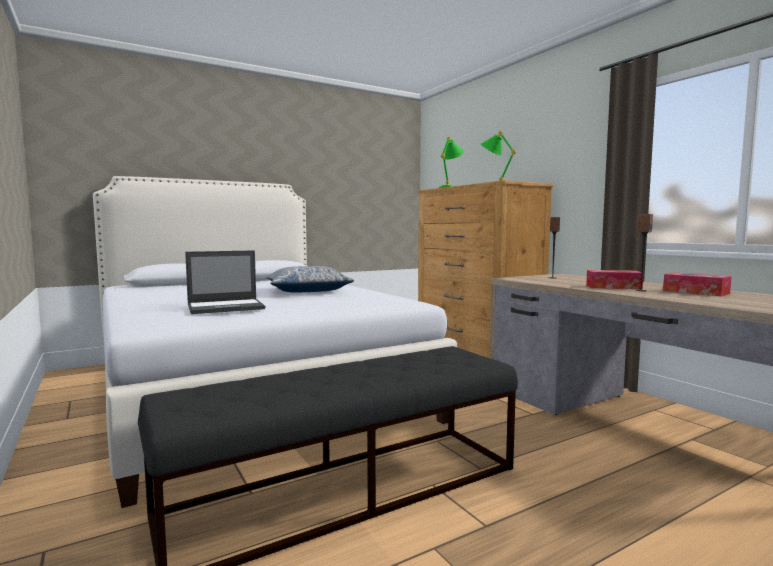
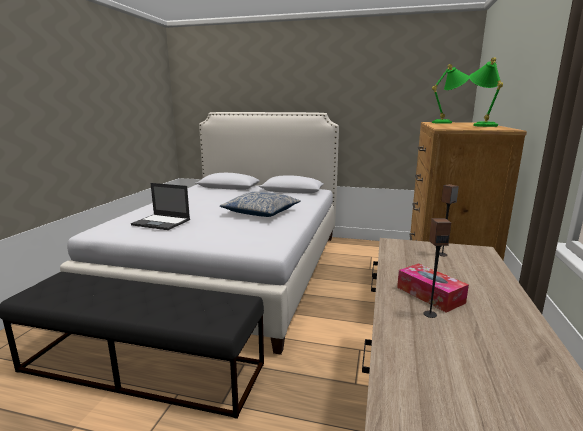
camera: 45 degrees right, 10 degrees up
(695, 292) = (488, 348): tissue box -> none

